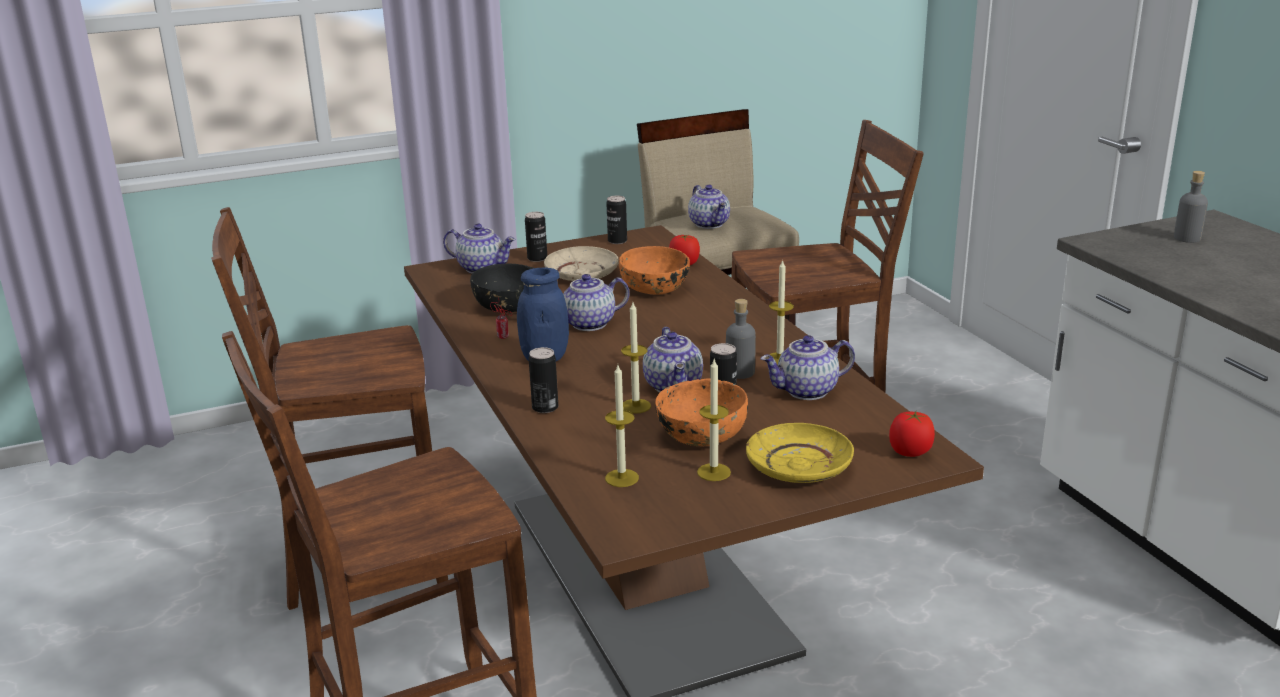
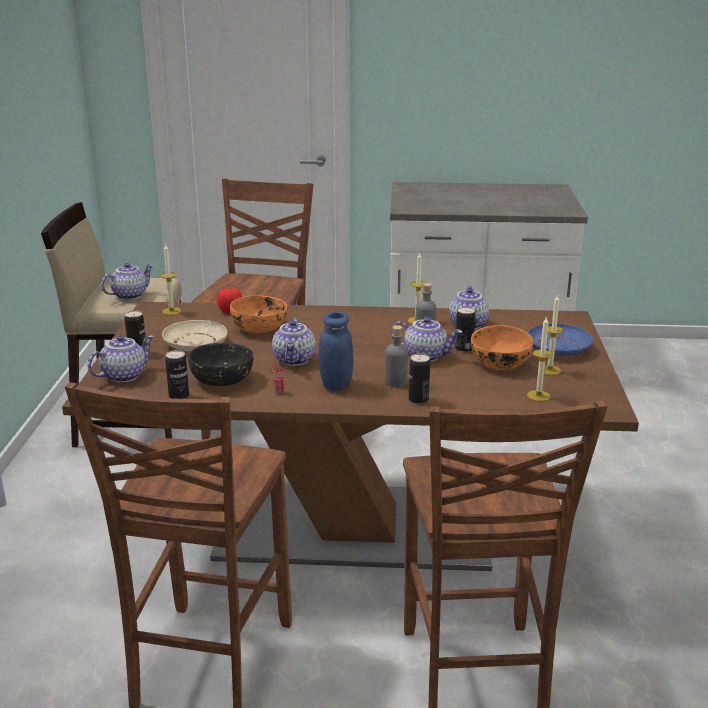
camera: 65 degrees left, 0 degrees up
(617, 241) = (148, 320): can -> can (179, 396)
(636, 406) = (443, 372): candle -> candle (171, 311)
(710, 224) = (129, 295): teapot -> teapot turned 45 degrees counterclockwise
(799, 466) = (558, 348): yellow plate -> blue plate
(910, 452) = (562, 321): tomato -> none
(1187, 238) = (425, 195): grey bottle -> grey bottle (395, 382)

